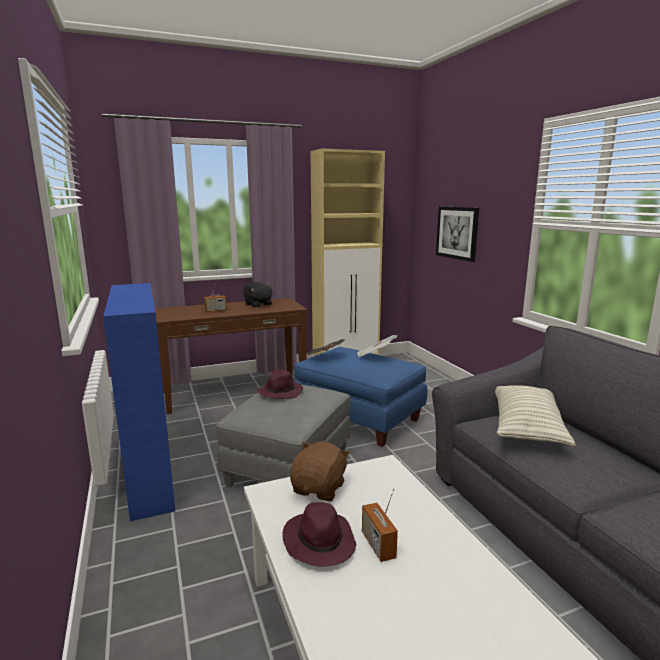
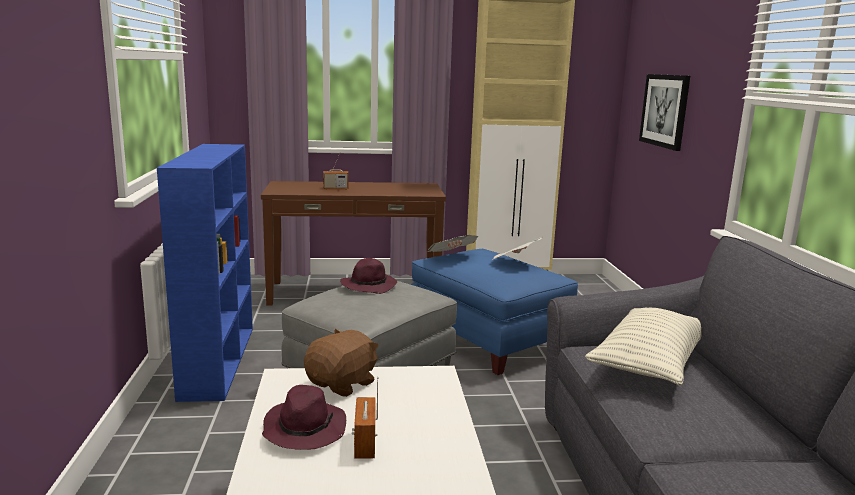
camera: 15 degrees right, 0 degrees up
(258, 304) = (391, 187): black plush toy -> none

